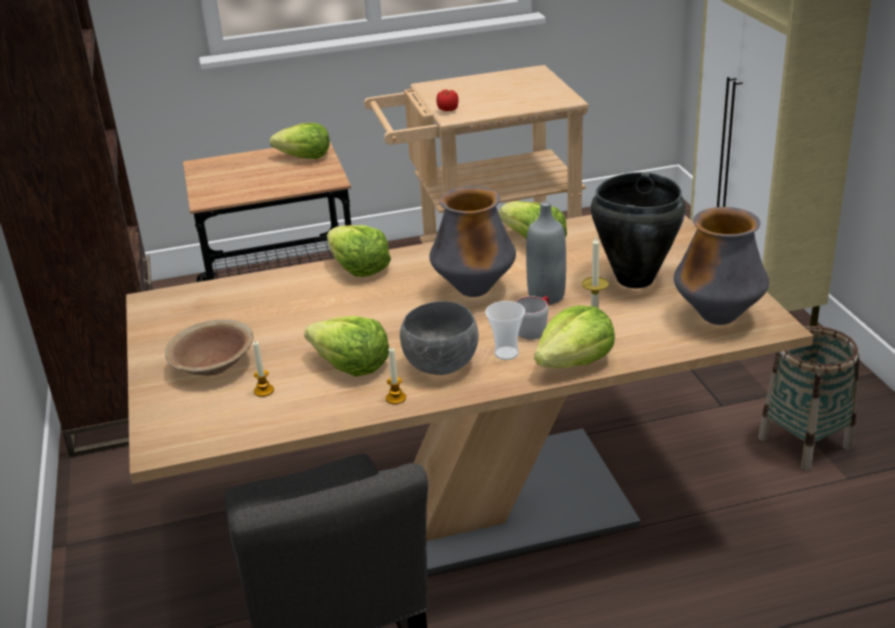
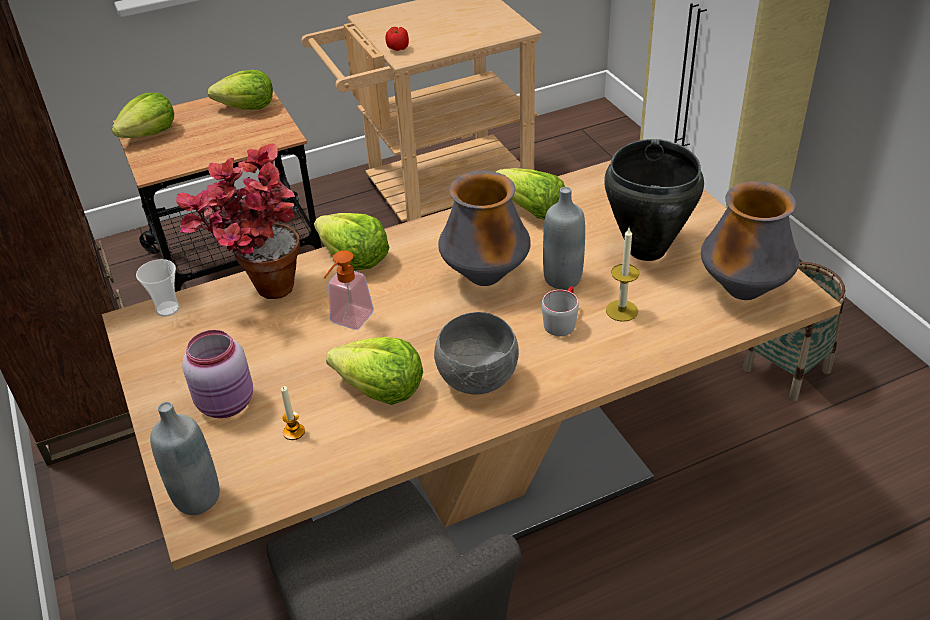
camera: 10 degrees left, 10 degrees up
(165, 430) = (197, 498): none -> grey bottle
(213, 366) = (227, 403): brown bowl -> pink jar
(267, 286) = (260, 291): none -> potted plant
(338, 315) = (348, 322): none -> soap dispenser
(396, 398) = (441, 427): candle -> none
(506, 353) = (541, 357): cup -> cup (167, 309)
(575, 362) = (615, 361): lettuce -> lettuce (150, 133)

